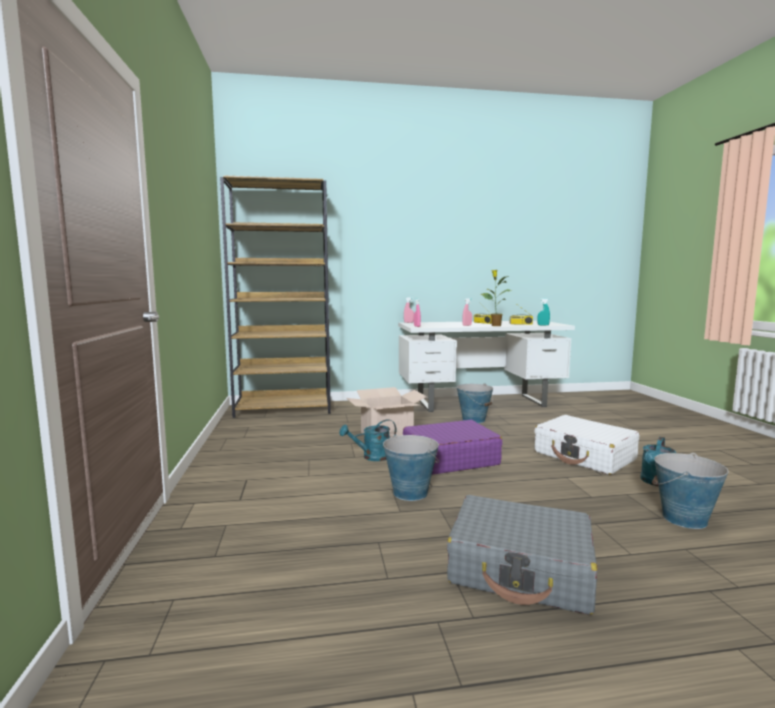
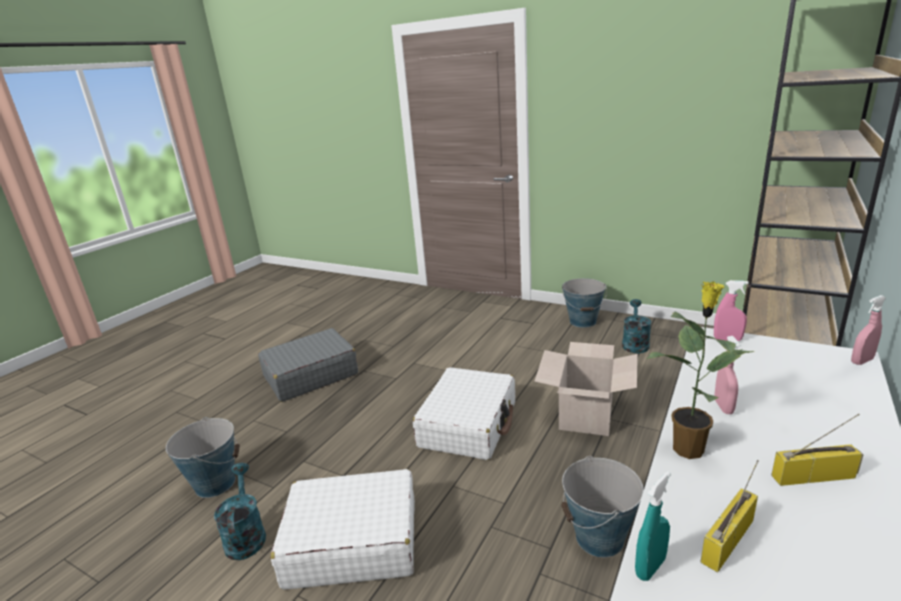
camera: 130 degrees right, 15 degrees up
(371, 457) = (523, 382): turquoise watering can -> turquoise watering can (634, 343)
(410, 492) = (432, 376): bucket -> bucket (583, 321)
(449, 459) = (468, 424): purple suitcase -> white suitcase

